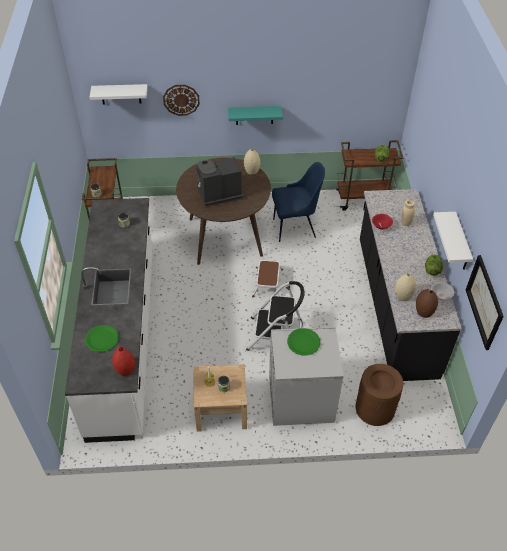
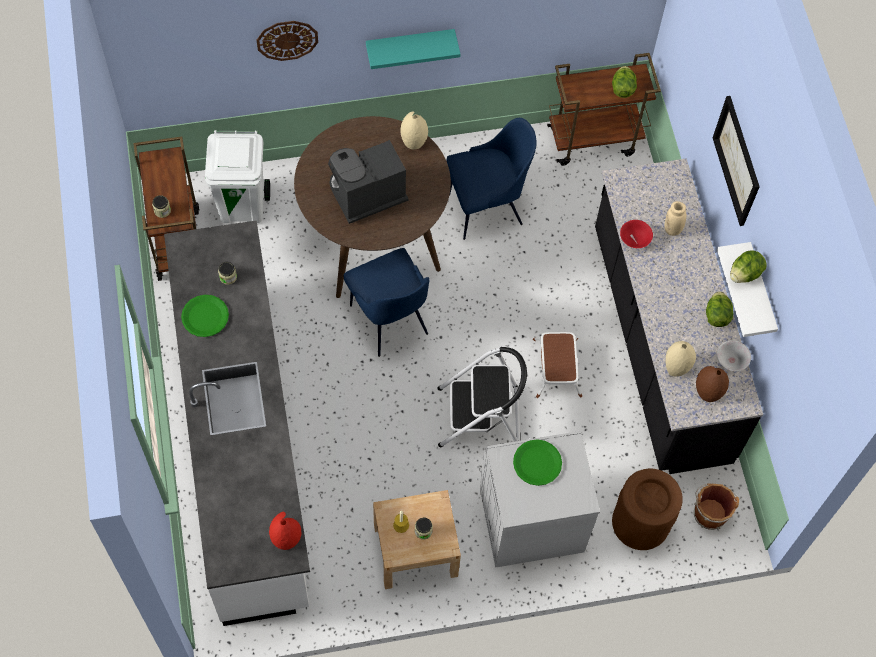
camera: 10 degrees left, 15 degrees up
(102, 339) = (240, 492): green plate -> green plate (205, 316)
(120, 94) = (185, 44): white shelf -> none
(152, 215) = (243, 206): none -> white trash can
(227, 279) = (390, 320): none -> blue chair
(267, 283) = (455, 321): brown step ladder -> brown step ladder (556, 367)
(422, 407) = (709, 512): none -> brown bucket
(451, 227) = (745, 274): none -> lettuce
(484, 302) = (796, 398): picture -> picture (737, 161)

